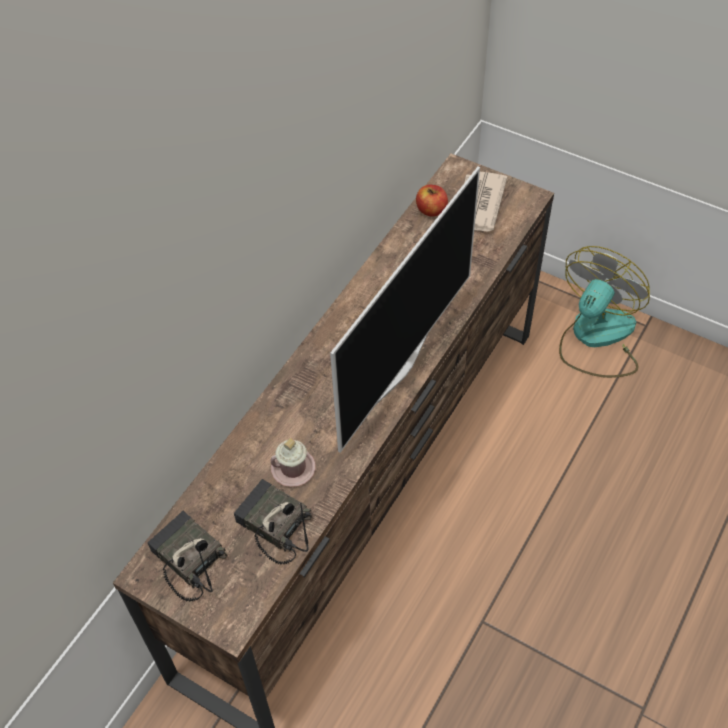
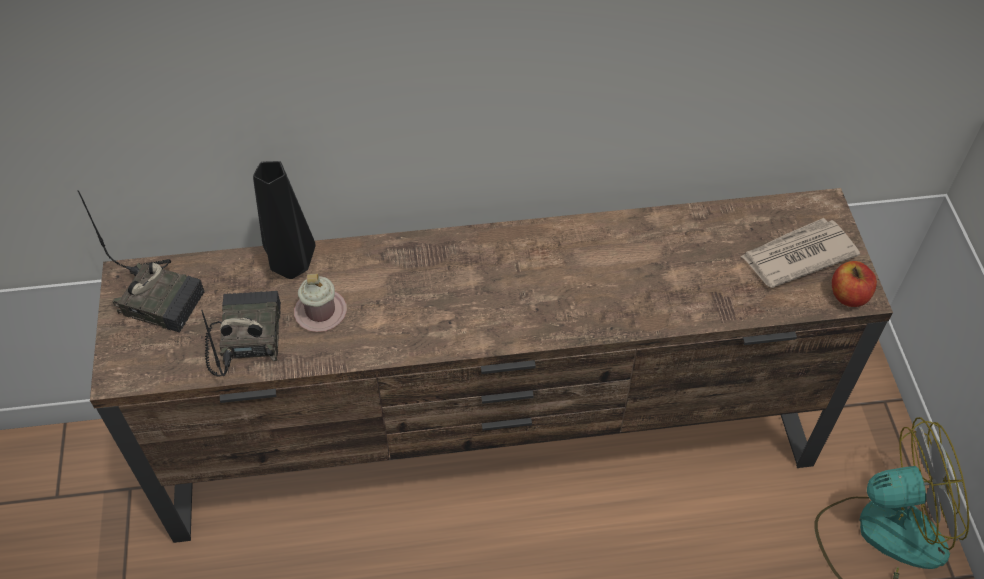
camera: 50 degrees right, 0 degrees up
(187, 560) = (162, 297): radio -> radio turned 105 degrees clockwise
(237, 464) = (290, 267): none -> black vase
(398, 367) = (513, 319): television -> none
(431, 210) = (743, 220): apple -> apple (848, 295)

